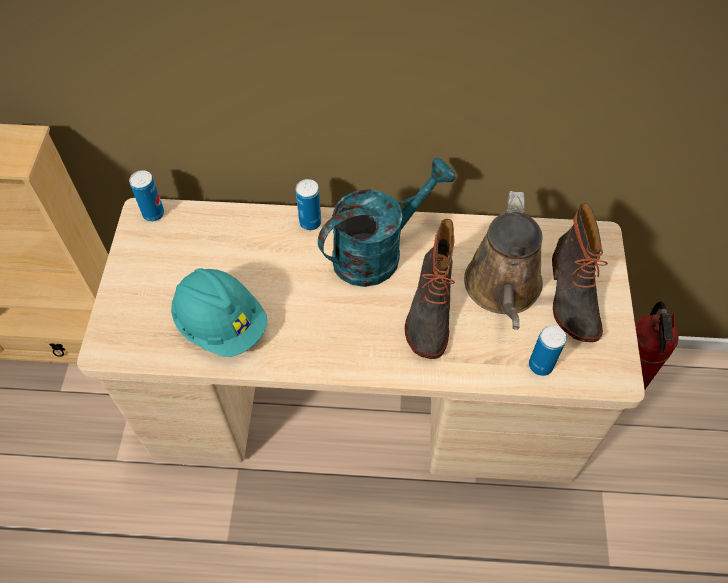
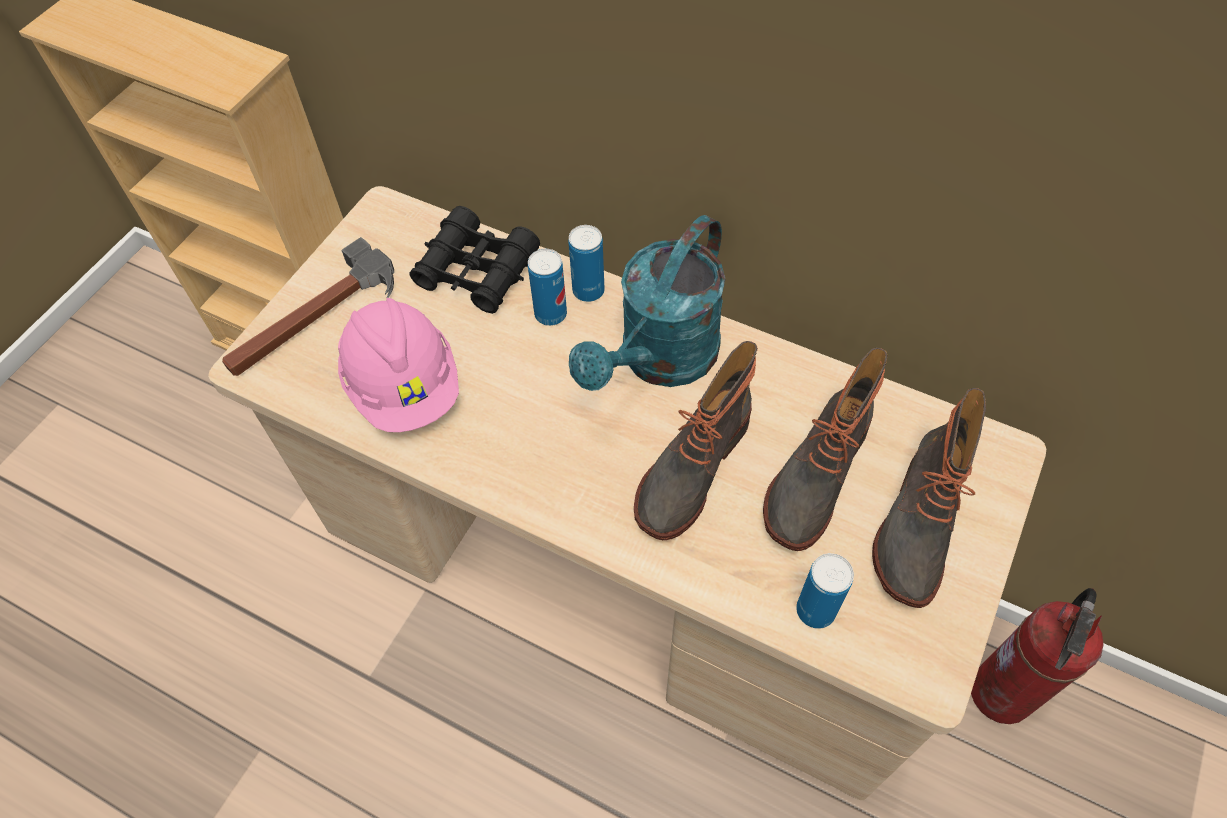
camera: 25 degrees right, 0 degrees up
(133, 302) = (313, 318): none -> hammer
(153, 214) = (396, 214): can -> can (550, 314)
(221, 324) = (404, 386): turquoise hard hat -> pink hard hat
(230, 234) = (477, 271): none -> black binoculars
(378, 252) = (660, 361): turquoise watering can -> turquoise watering can turned 135 degrees clockwise
(502, 289) = (814, 477): brown watering can -> boot

